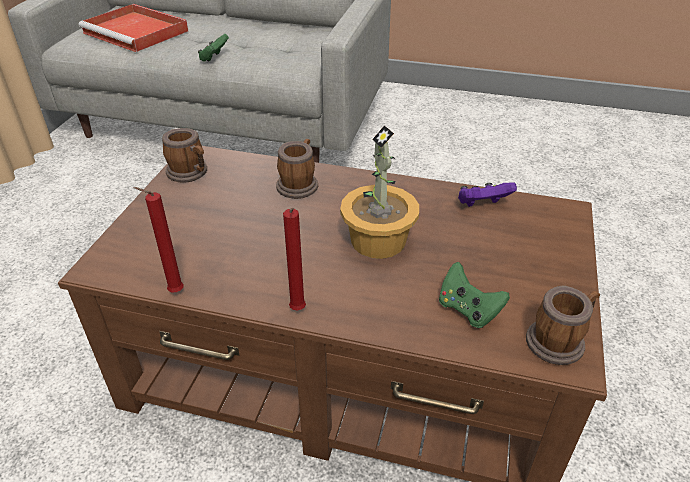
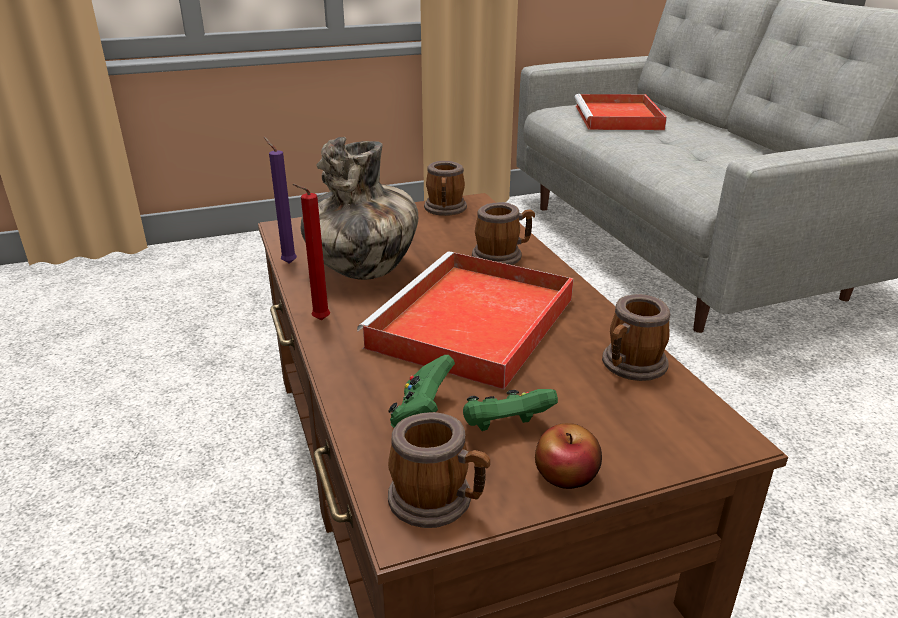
camera: 55 degrees right, 10 degrees down
(173, 292) = (287, 262): red candle -> purple candle
(214, 58) = (644, 154): green game controller -> green game controller (505, 428)
(242, 255) = (364, 270): none -> vase
(379, 240) = (472, 325): potted plant -> red tray
(482, 205) = (630, 366): purple game controller -> mug
(565, 280) = (566, 475): none -> apple

